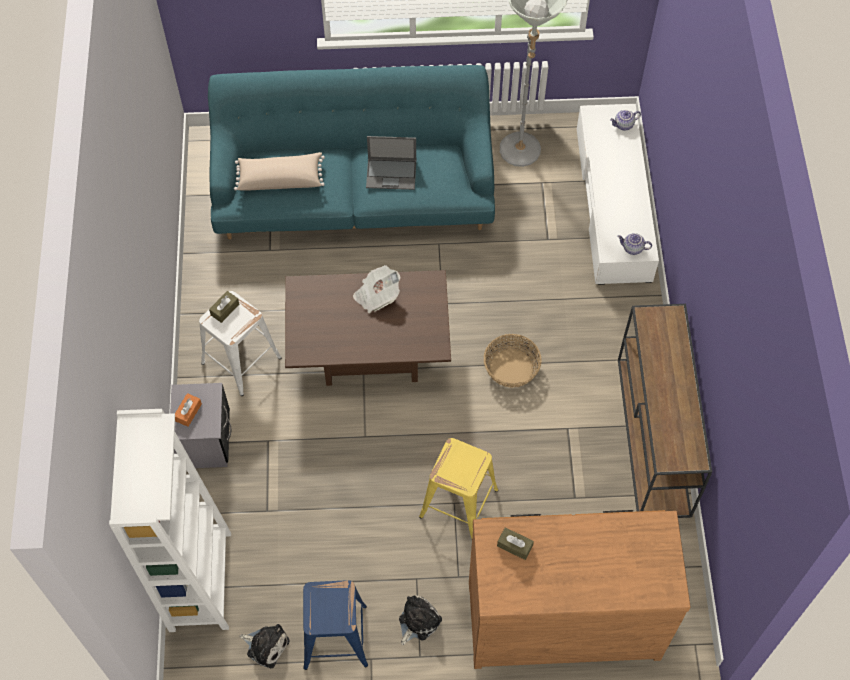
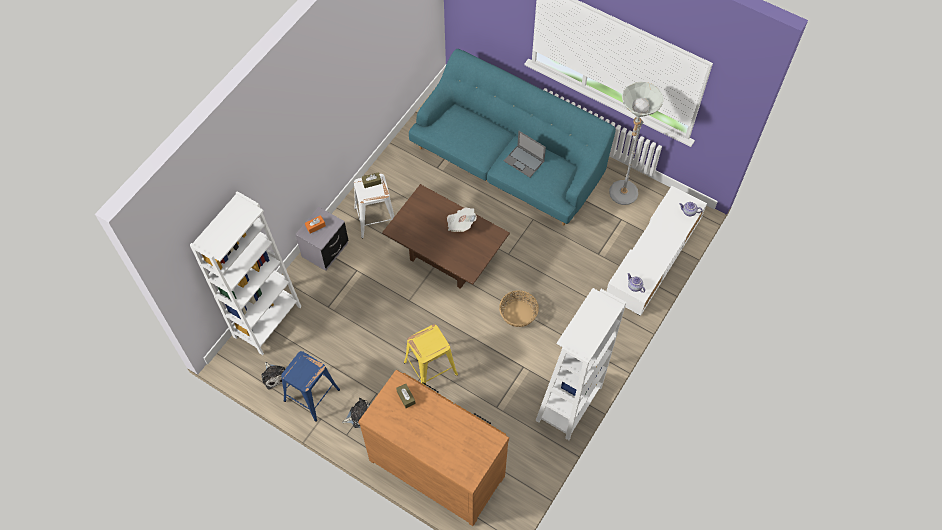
camera: 35 degrees right, 0 degrees up
(280, 178) = (461, 128): beige pillow -> none
(654, 438) = (568, 404): brown console table -> white bookcase

